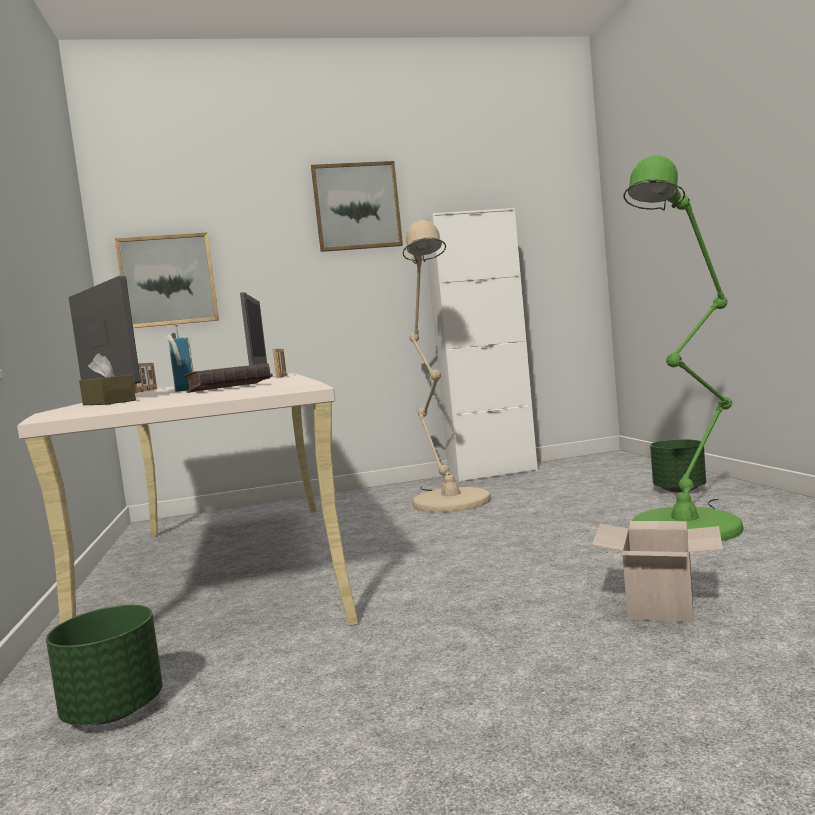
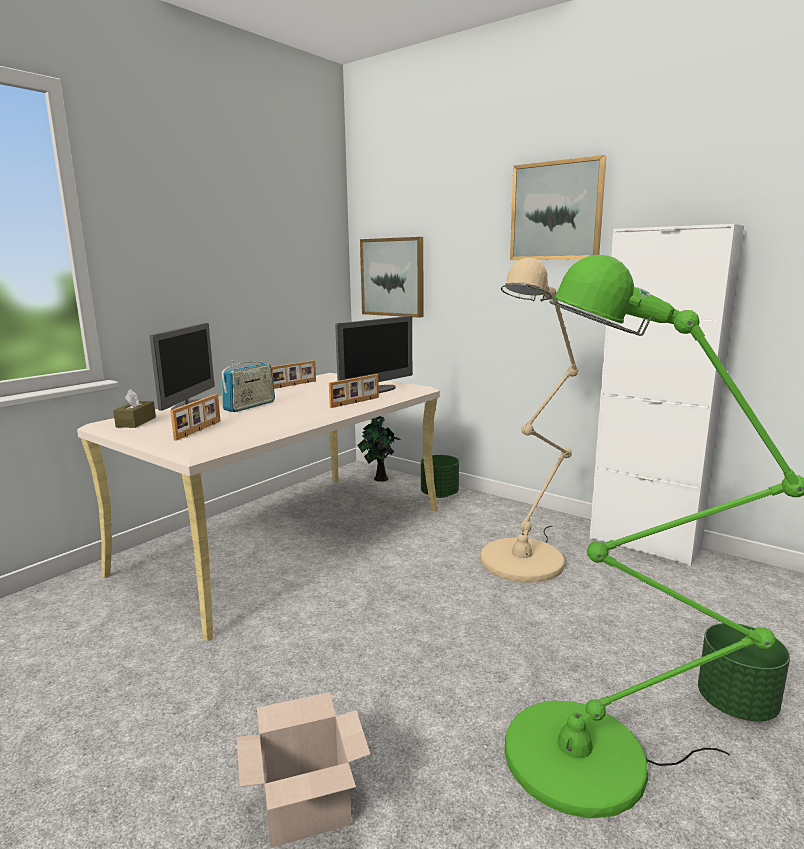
camera: 50 degrees right, 10 degrees up
(113, 712) = (65, 613): green planter -> green planter (439, 494)
(200, 520) = (379, 479): none -> potted plant
(229, 388) = (199, 430): brown book -> picture frame

